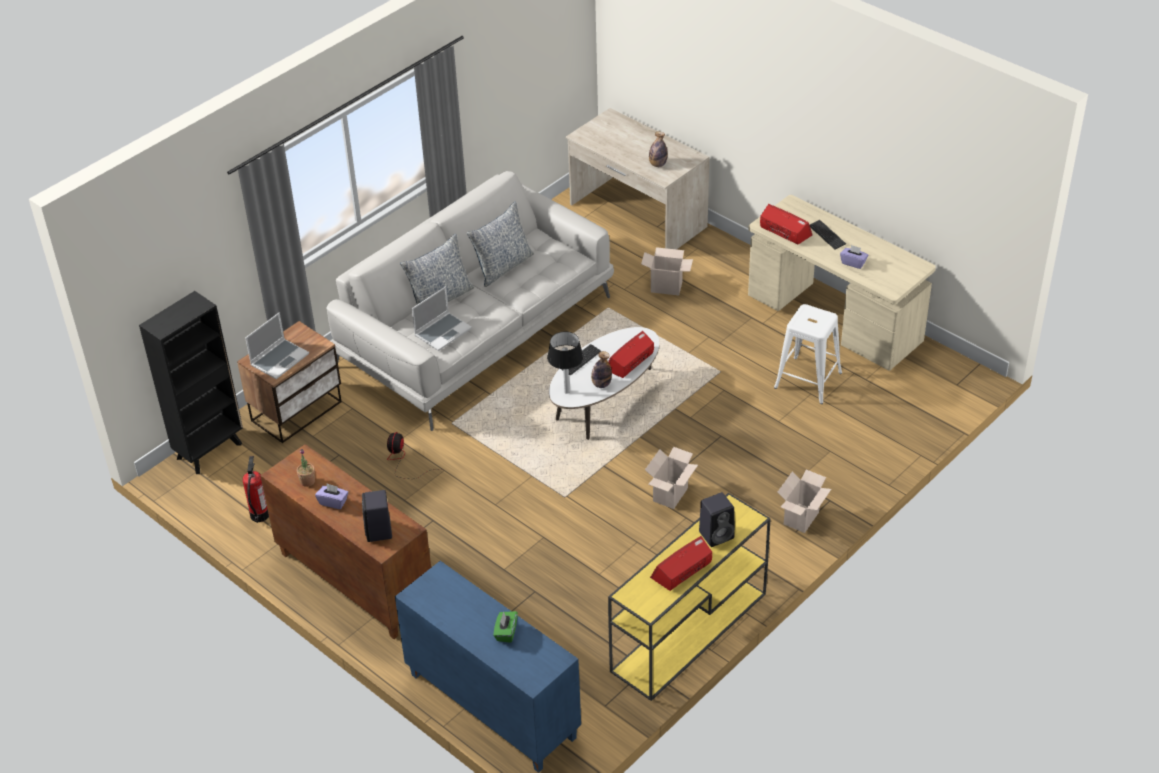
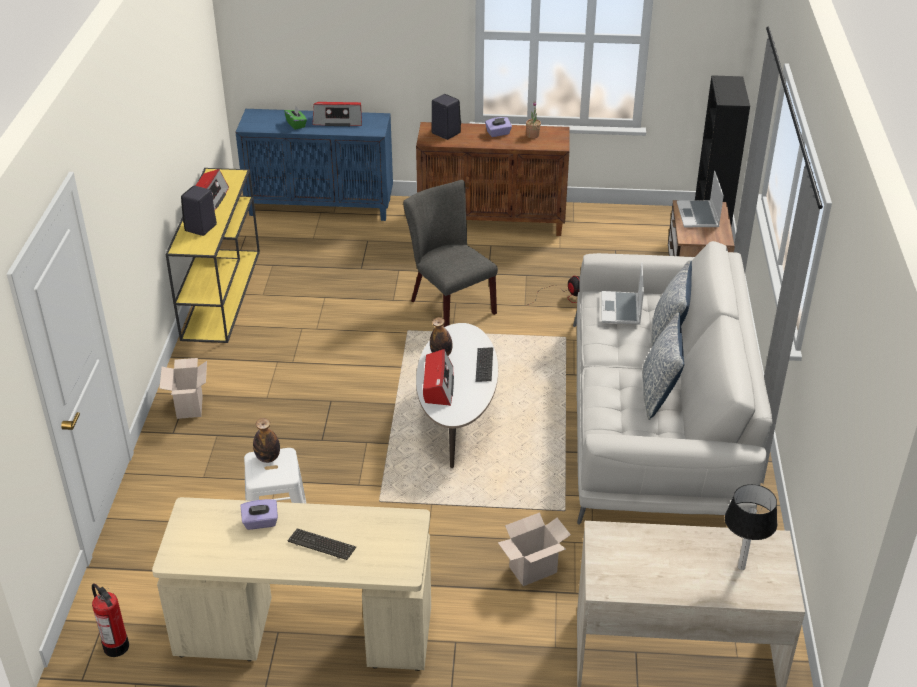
camera: 140 degrees right, 5 degrees down
(259, 515) = (611, 224): fire extinguisher -> fire extinguisher (116, 646)
(503, 505) = (448, 305): none -> grey chair
(566, 391) = (465, 335): table lamp -> table lamp (742, 567)
(658, 164) = (631, 549): bottle -> bottle (268, 458)
(671, 496) = (320, 371): cardboard box -> none
(784, 231) = (378, 524): radio -> radio (338, 120)

